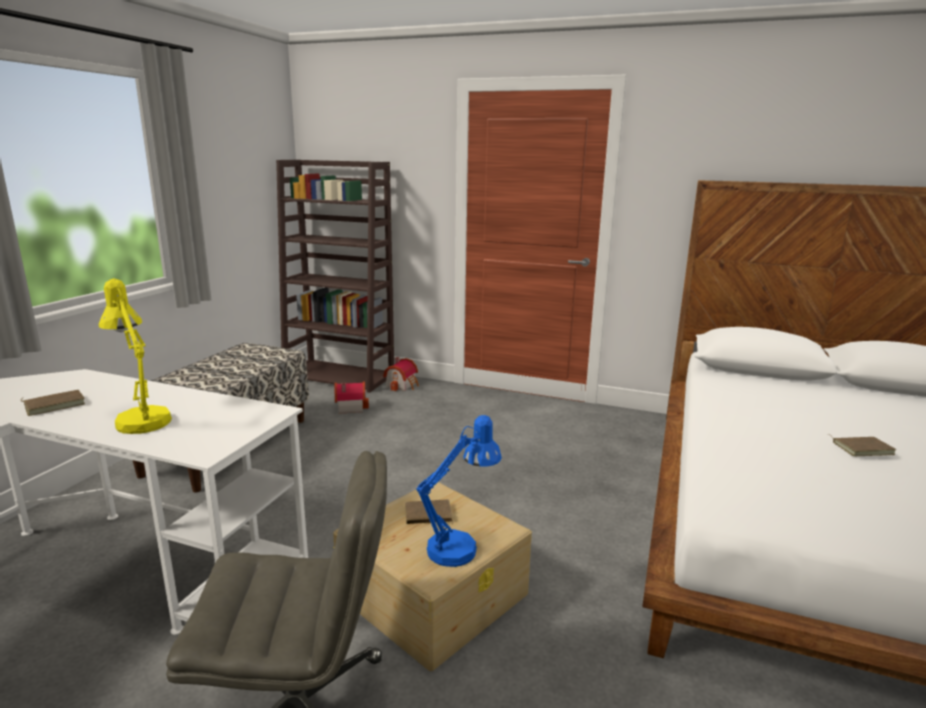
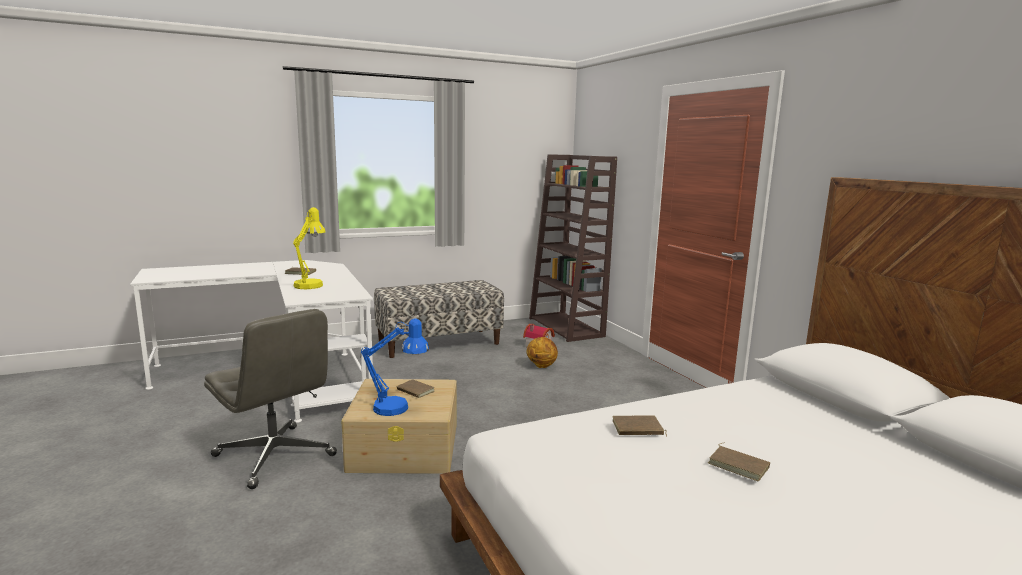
camera: 45 degrees right, 5 degrees down
(394, 429) = (541, 366): none -> basketball
(403, 385) = (599, 344): toy house -> none
(770, 451) = (637, 429): none -> brown book

